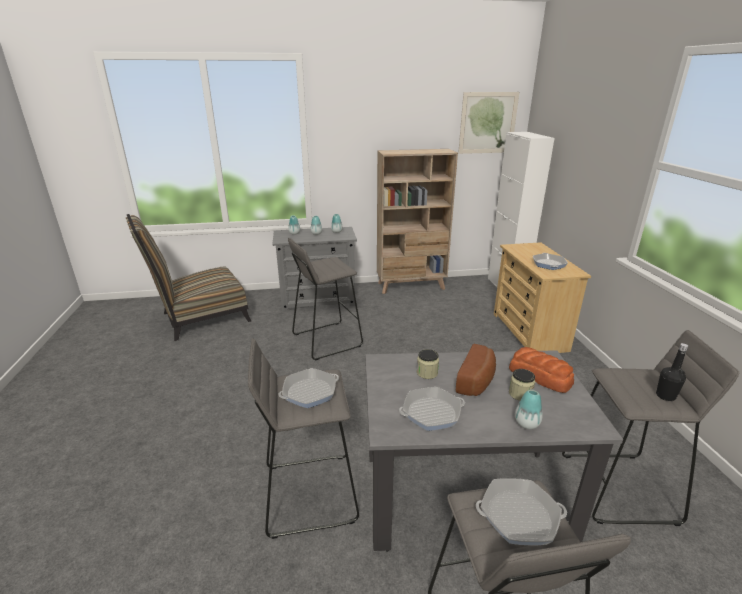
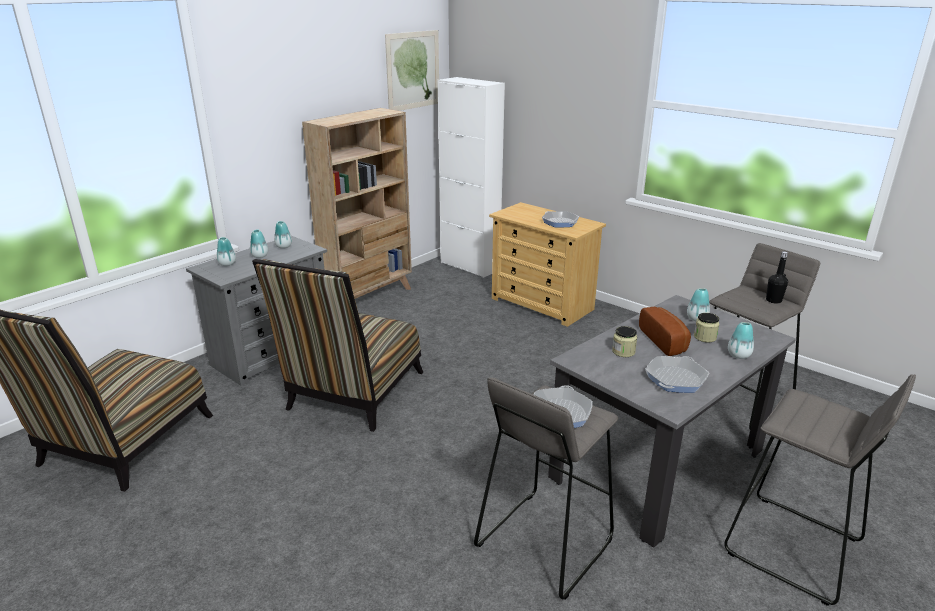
camera: 40 degrees left, 0 degrees up
(326, 340) = (352, 395): grey stool -> chair
(519, 516) = (816, 414): frying pan -> none
(540, 376) = (696, 319): bread -> vase

